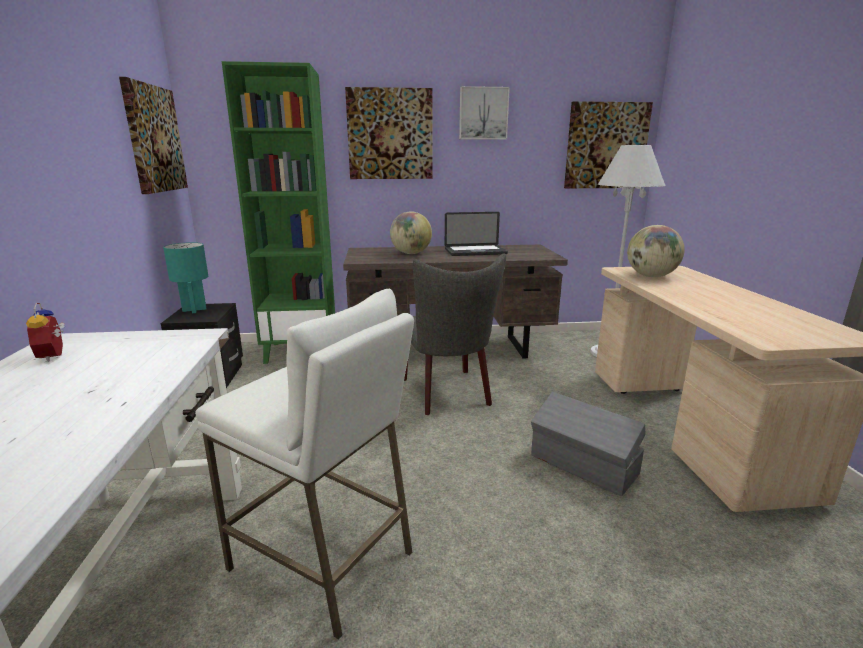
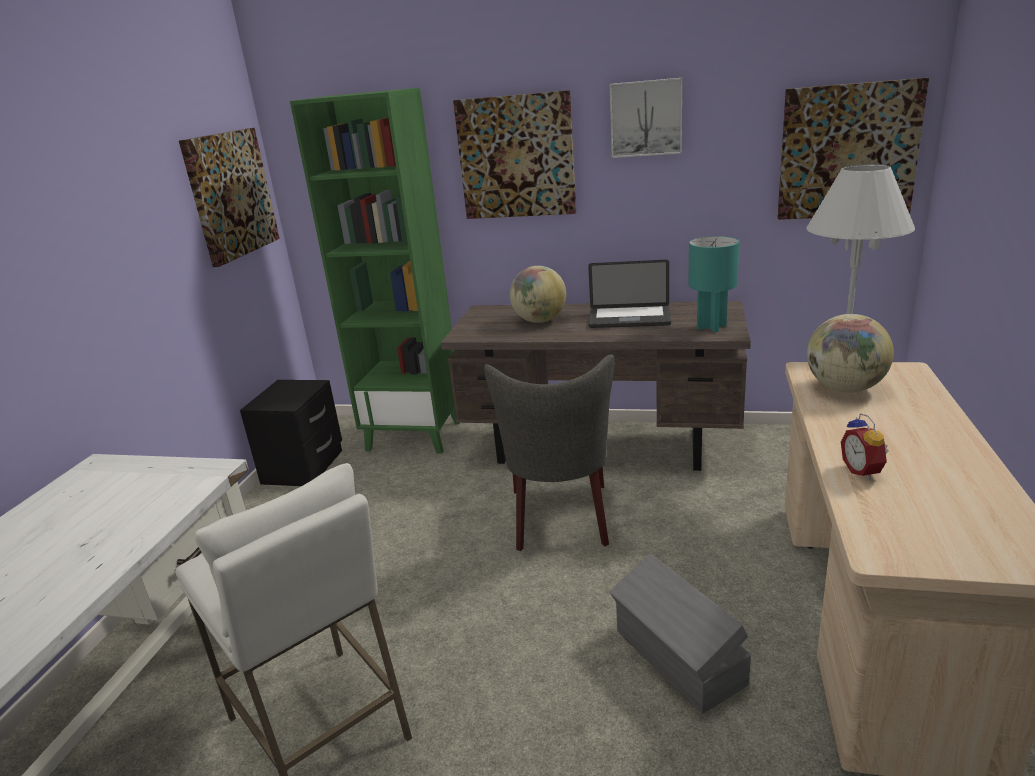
camera: 20 degrees right, 5 degrees up
(55, 356) = (80, 489): alarm clock -> alarm clock (863, 471)
(195, 310) = (282, 390): turquoise table lamp -> turquoise table lamp (712, 327)

